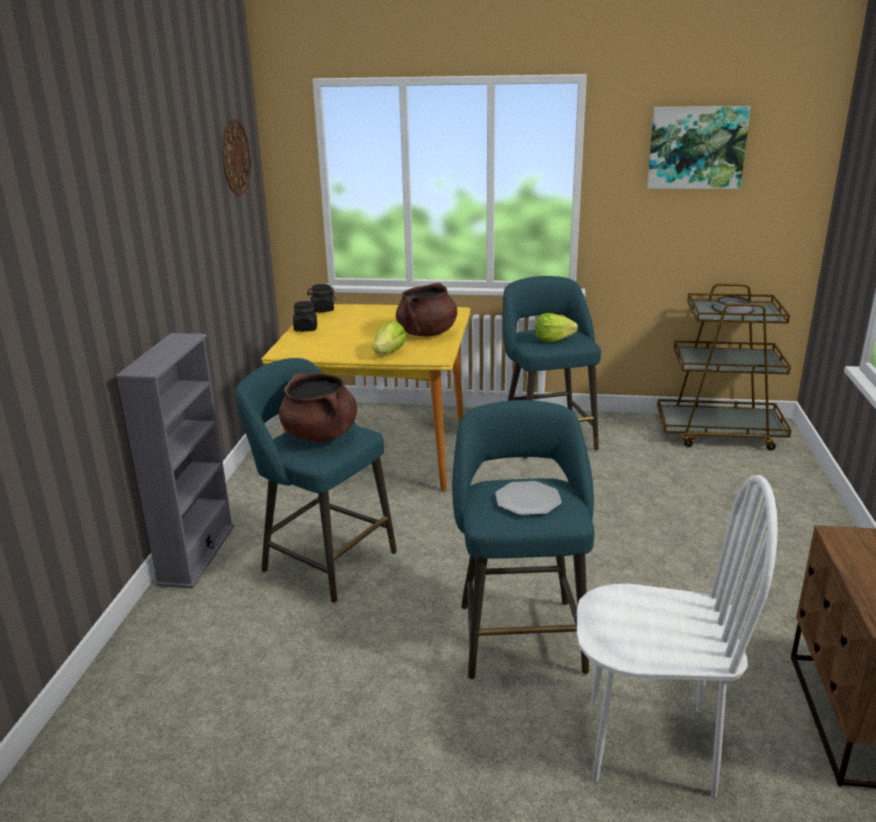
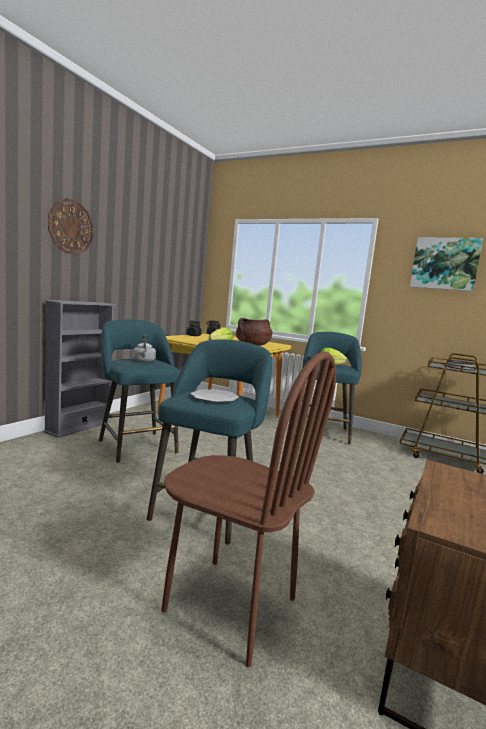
camera: 20 degrees right, 15 degrees down
(235, 157) = (184, 247): wall clock -> wall clock (71, 227)
(321, 435) = (144, 361): brown cooking pot -> grey kettle
(650, 744) = (230, 605): white chair -> brown chair

